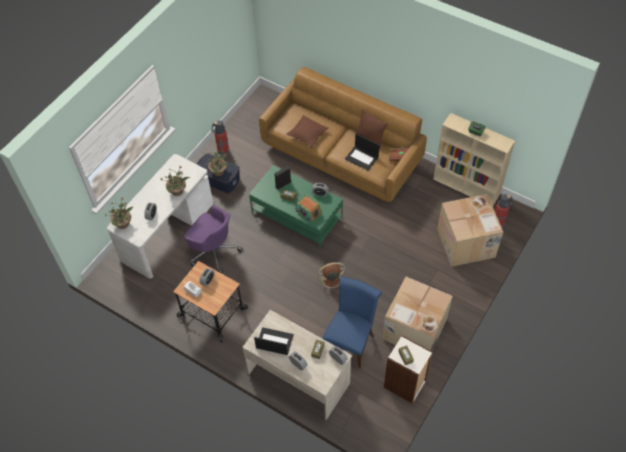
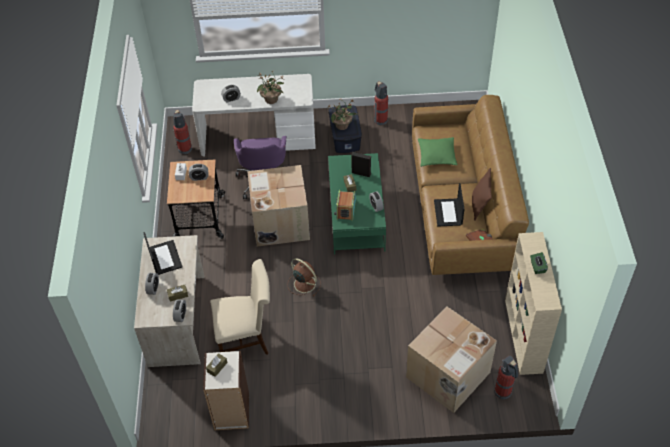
camera: 55 degrees right, 5 degrees down
(123, 223) = (208, 87): potted plant -> none
(132, 285) = (185, 148): none -> fire extinguisher
(307, 134) = (437, 155): brown pillow -> green pillow
(350, 341) = (246, 338): blue chair -> beige chair
(413, 329) = (301, 384): cardboard box -> cardboard box (279, 222)

